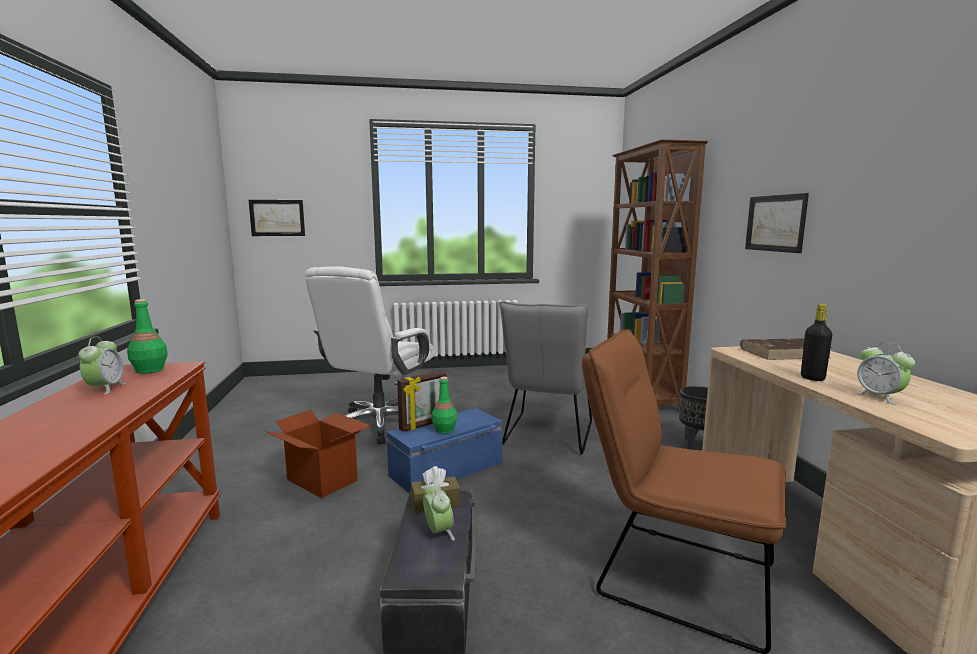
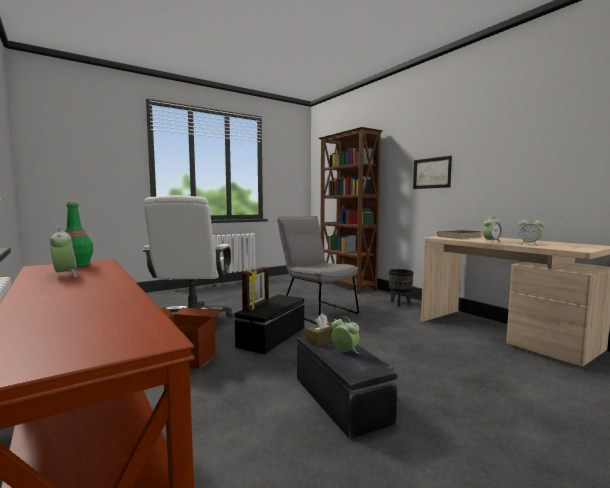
camera: 25 degrees left, 5 degrees down
(277, 218) = (65, 169): picture -> none
(444, 430) = (274, 306): green bottle -> none
(447, 469) = (273, 337): blue storage box -> black storage box
(547, 436) = (316, 311): grey chair -> grey chair turned 150 degrees clockwise
(672, 575) = (451, 359): brown chair -> none
(812, 378) = (491, 241): black bottle -> alarm clock

